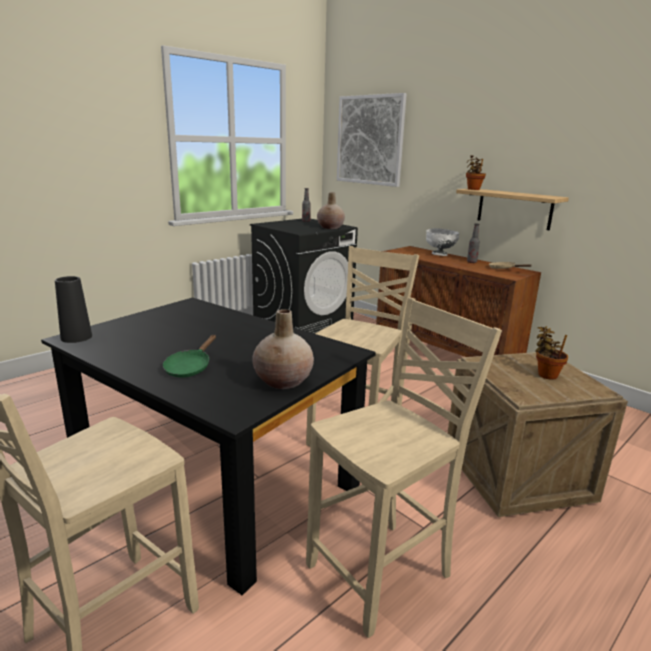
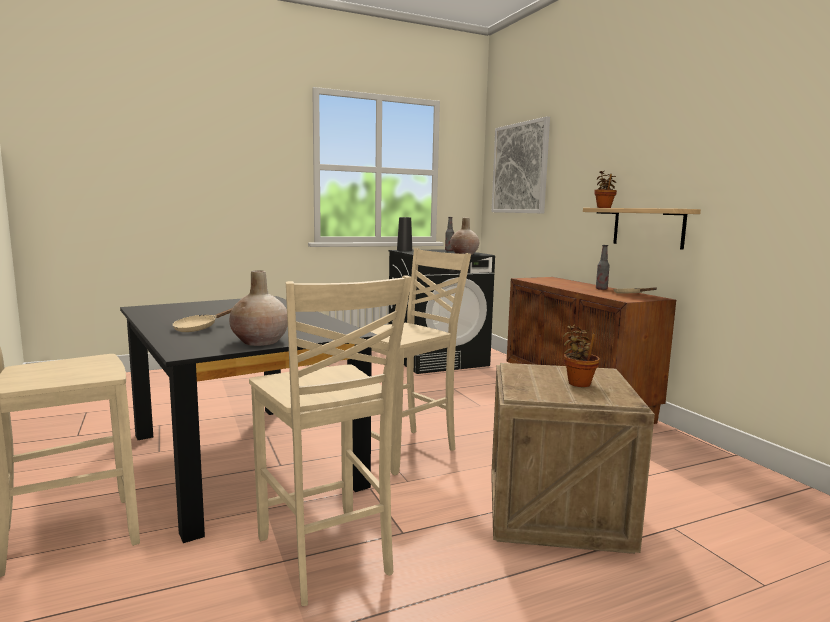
camera: 20 degrees right, 10 degrees down
(76, 337) = (146, 308): black vase -> black vase (404, 250)
(190, 367) = (199, 328): green frying pan -> beige frying pan
(383, 572) = (325, 557): beige chair -> beige chair turned 75 degrees clockwise
(439, 254) = (574, 283): white bowl -> none

